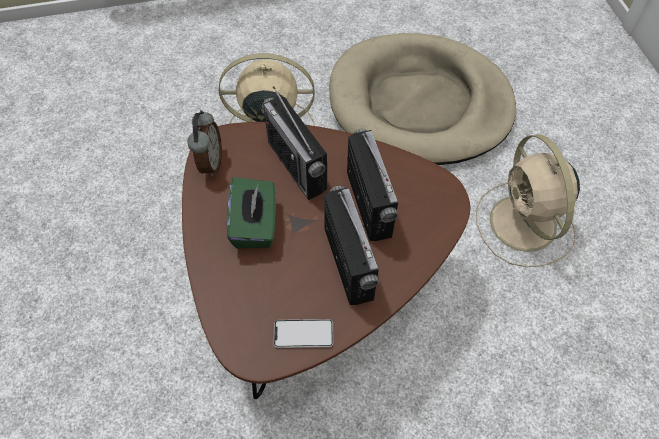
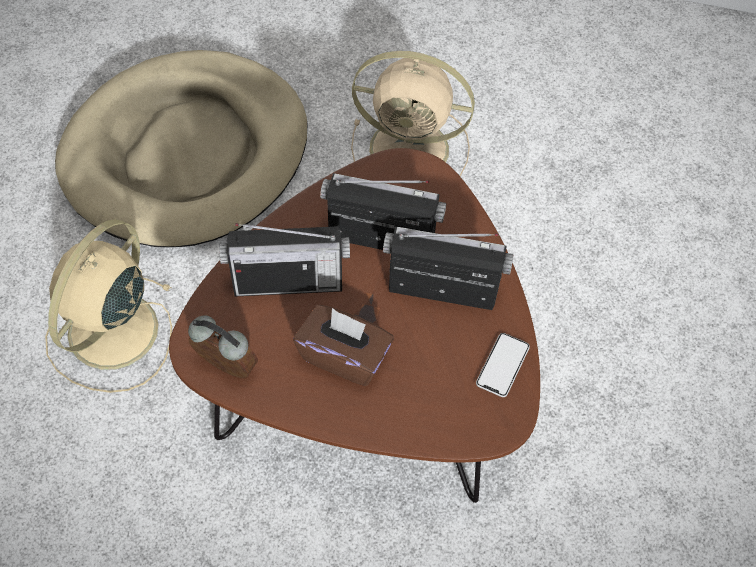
camera: 65 degrees left, 0 degrees up
(255, 225) = (344, 356): green tissue box -> brown tissue box

